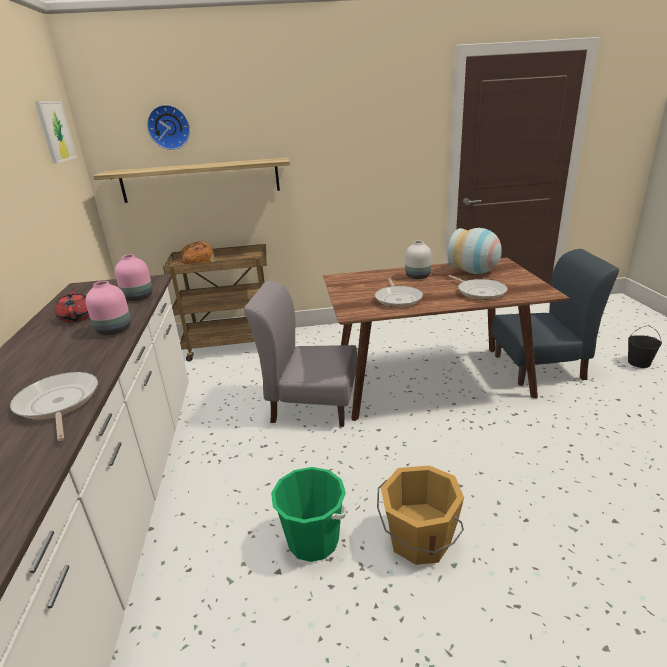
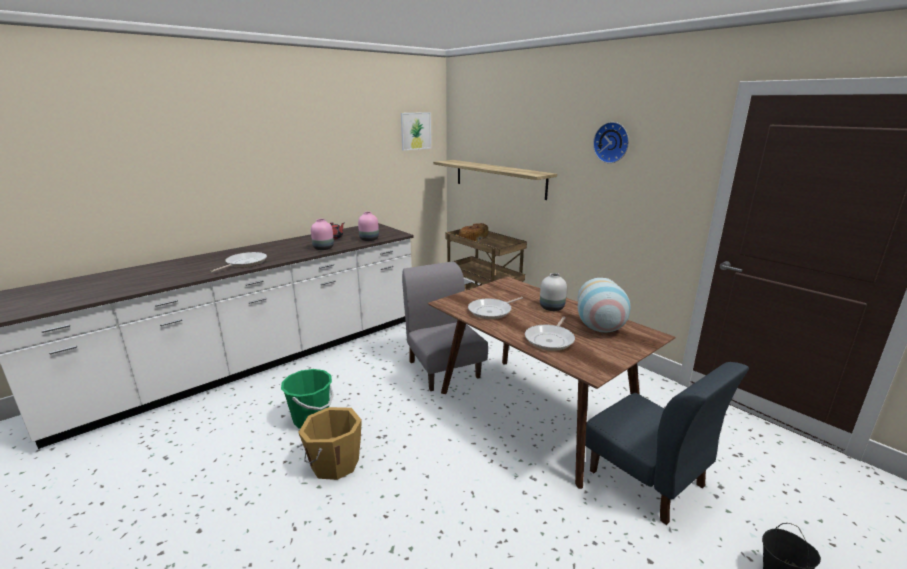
camera: 55 degrees right, 5 degrees down
(169, 127) = (488, 136): wall clock -> wall clock (612, 142)

